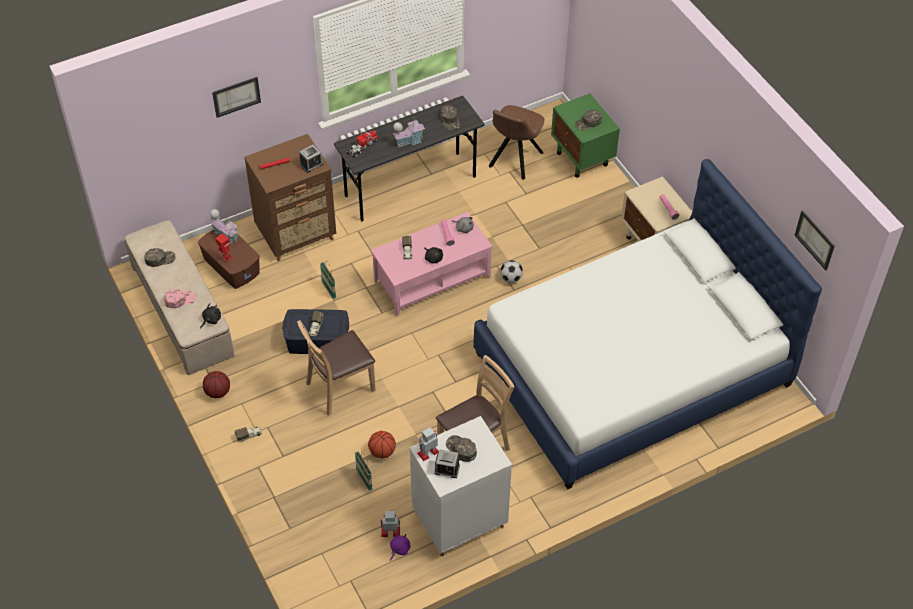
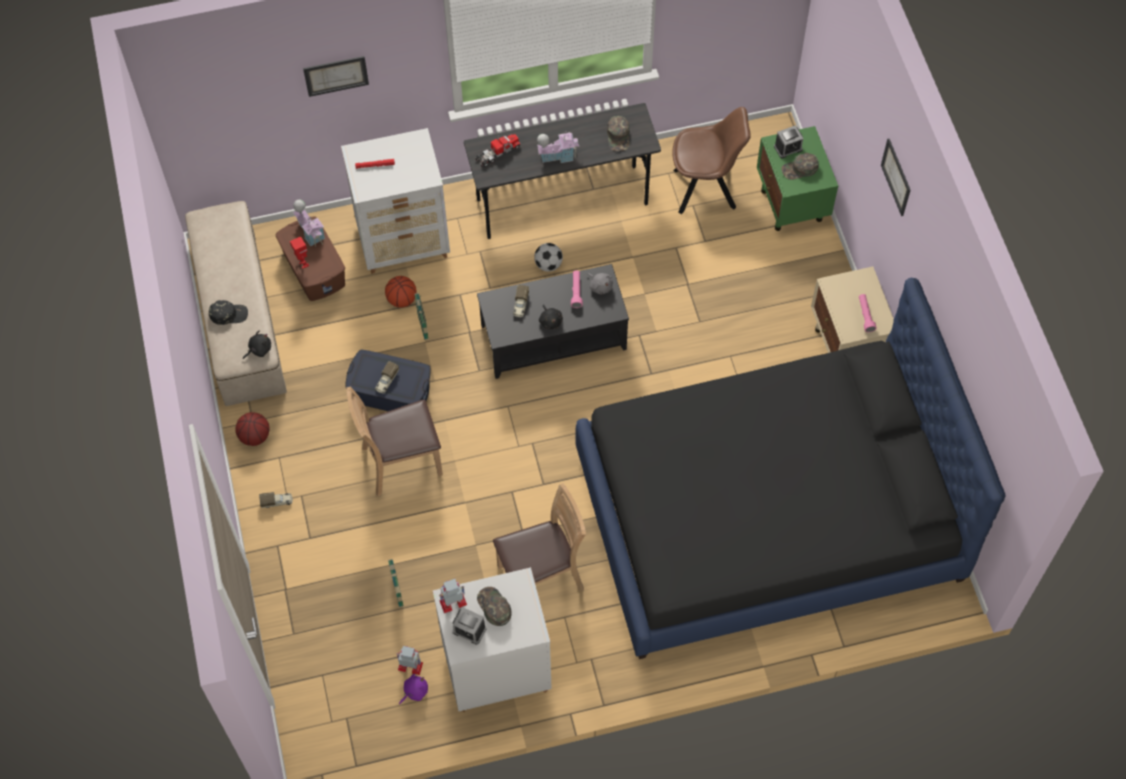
camera: 15 degrees right, 10 degrees up
(160, 259) = (219, 253): green cap -> none
(179, 299) = (229, 314): pink cap -> black cap
(296, 234) = (404, 240): brown dresser -> white dresser
(311, 164) = (420, 173): alarm clock -> alarm clock (788, 148)
(382, 452) = (429, 559): basketball -> basketball (402, 300)
(431, 278) = (553, 336): pink coffee table -> black coffee table
(511, 279) = (652, 357): football -> football (548, 264)
(515, 159) = (705, 189): brown chair -> brown chair turned 135 degrees counterclockwise
(632, 369) = (768, 514): white bed -> black bed
(815, 240) = (1007, 436): picture -> picture (896, 177)

